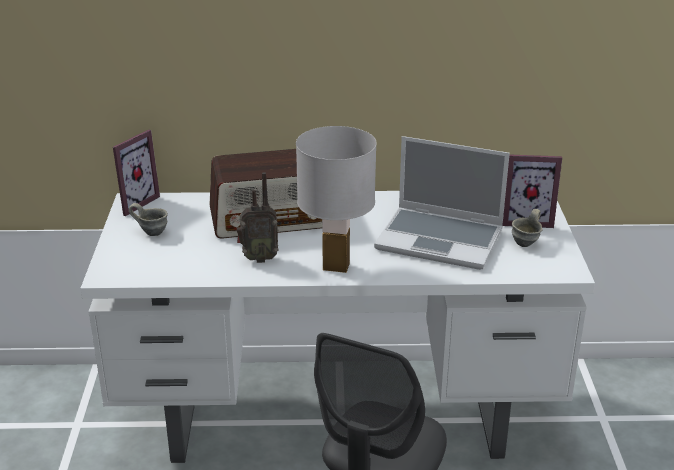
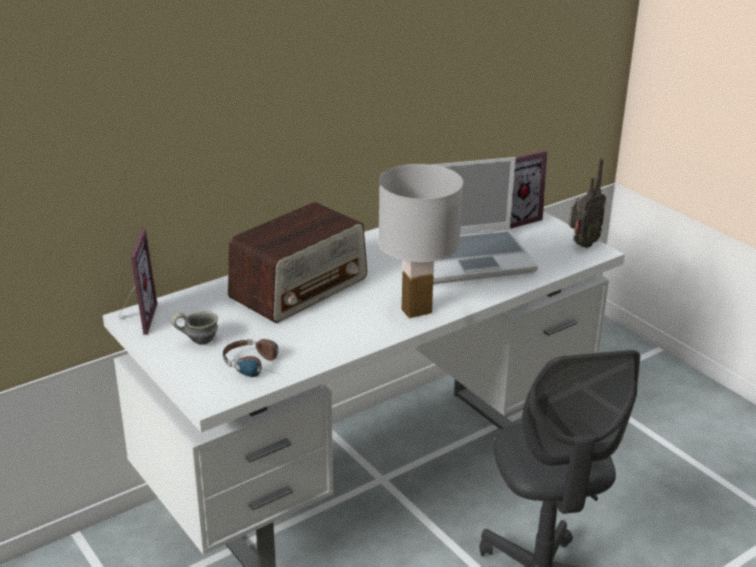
camera: 35 degrees left, 0 degrees up
(166, 265) = (258, 366): none -> headphones
(258, 258) = (338, 328): radio -> radio (581, 244)
(527, 243) = (539, 238): grey mug -> none

